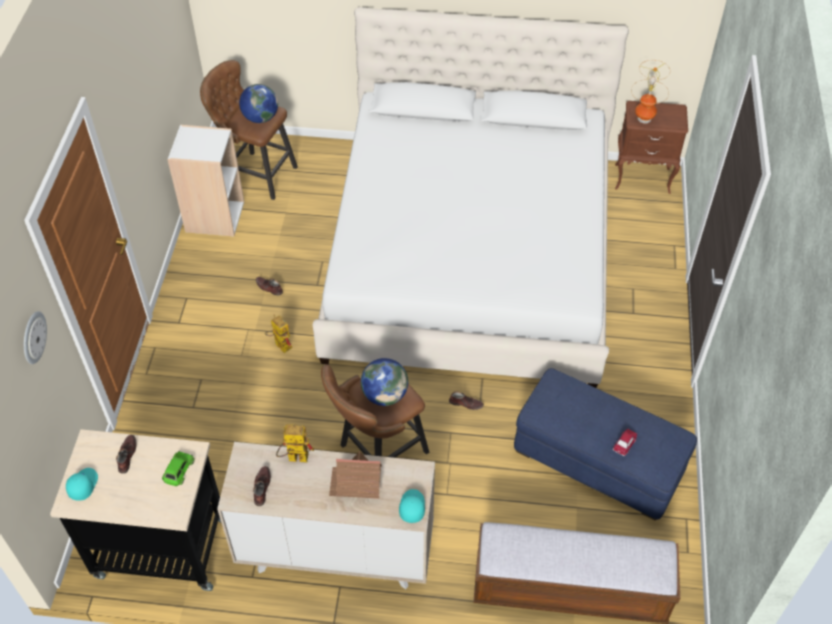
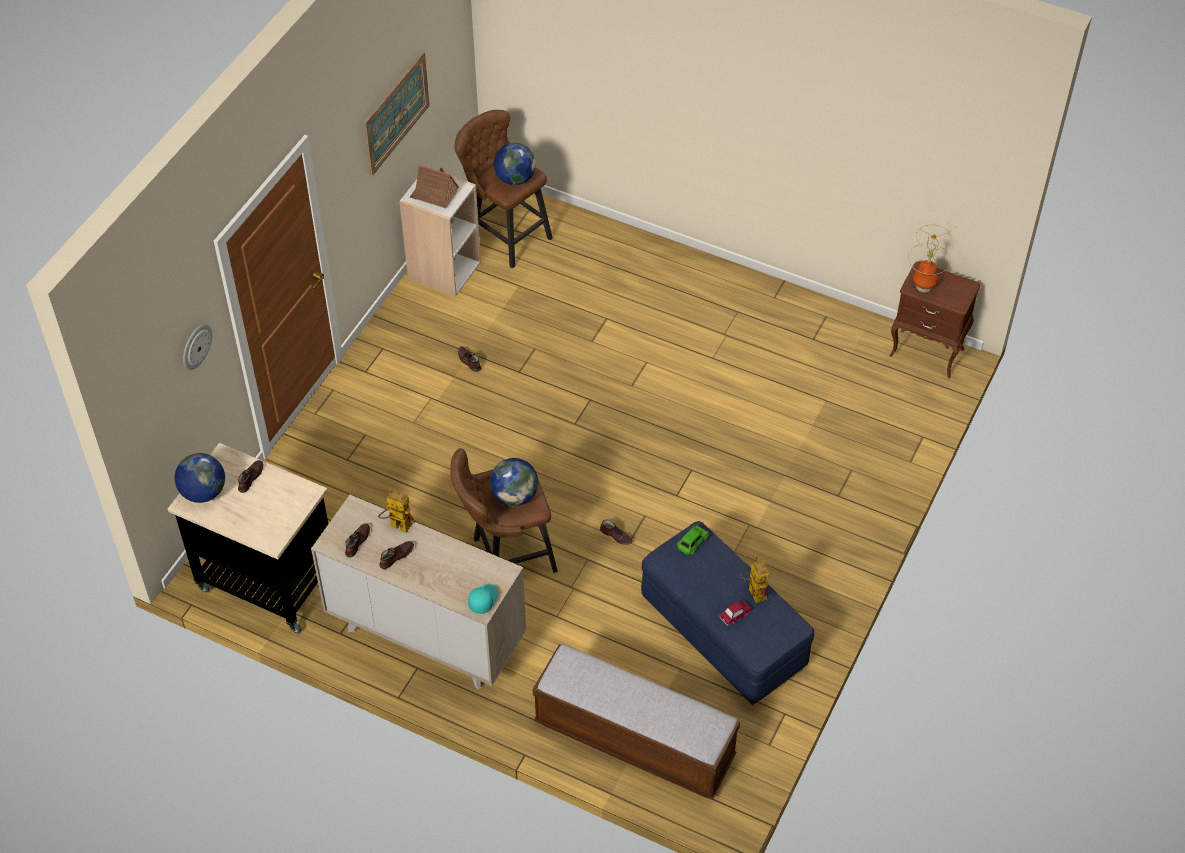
camera: 20 degrees right, 0 degrees up
(83, 485) = (203, 492): turquoise cap -> globe
(148, 73) = (396, 113): none -> picture
(178, 471) = (290, 505): green toy car -> green toy car (692, 542)
(280, 344) = (456, 422): toy robot -> toy robot (753, 591)
(307, 490) = (396, 556): none -> brown shoe
(356, 482) = (443, 563): toy house -> toy house (434, 194)
(470, 255) = (693, 385): white bed -> none

